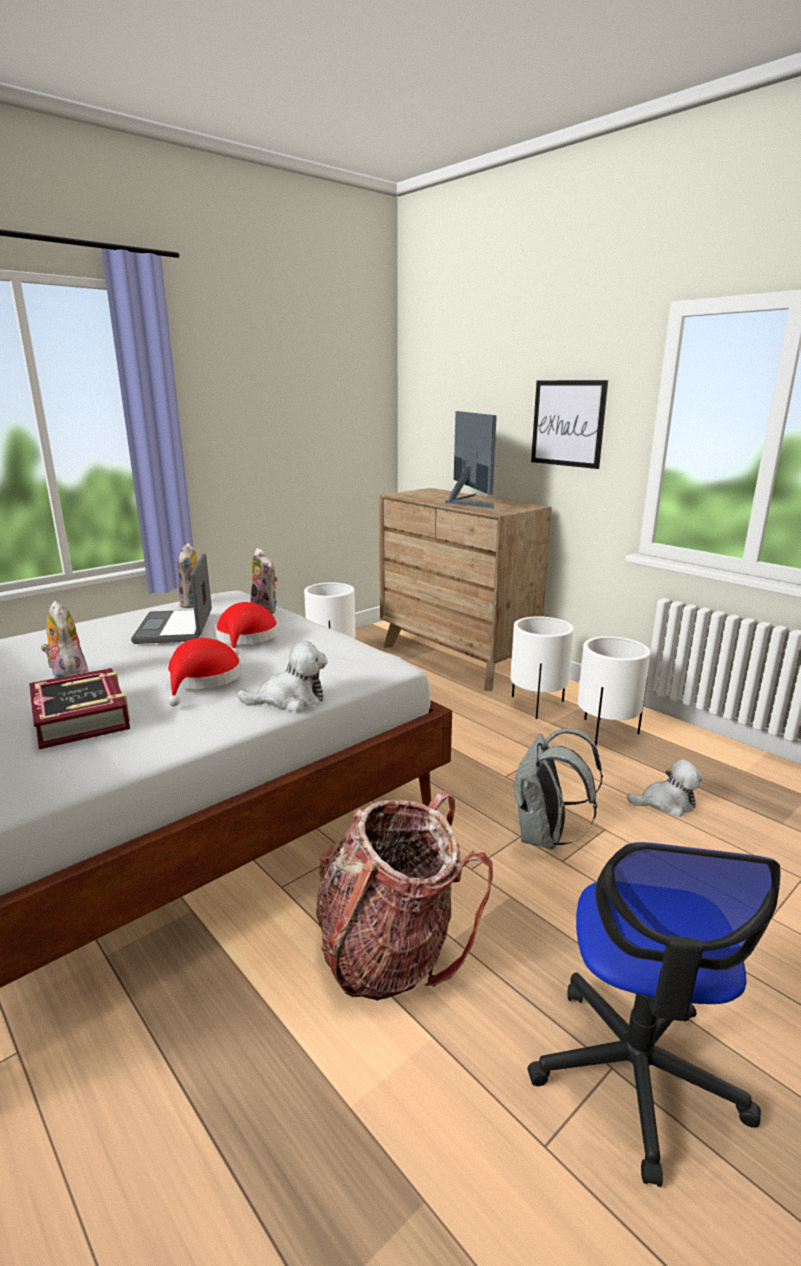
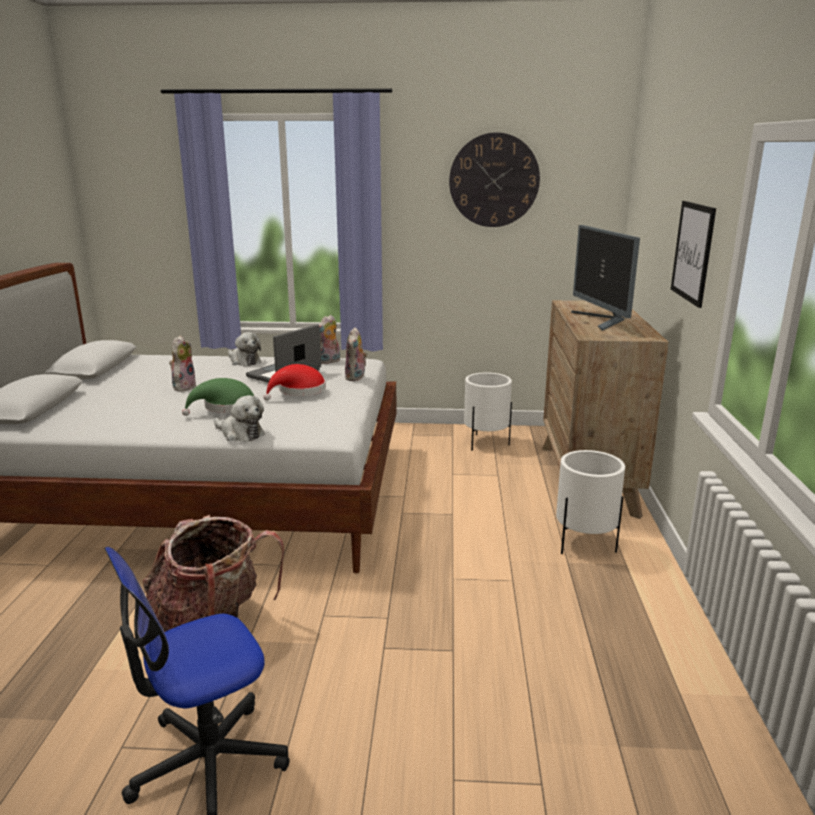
camera: 45 degrees right, 0 degrees up
(82, 717) = (148, 406): book -> none
(202, 680) = (225, 407): red hat -> green hat
(287, 373) = (494, 180): none -> wall clock
(467, 502) = (602, 321): monitor -> monitor turned 135 degrees clockwise
(545, 837) = (402, 628): grey backpack -> none
(606, 733) = (603, 593): white planter -> none
(666, 803) = (541, 666): plush toy -> plush toy (244, 361)

